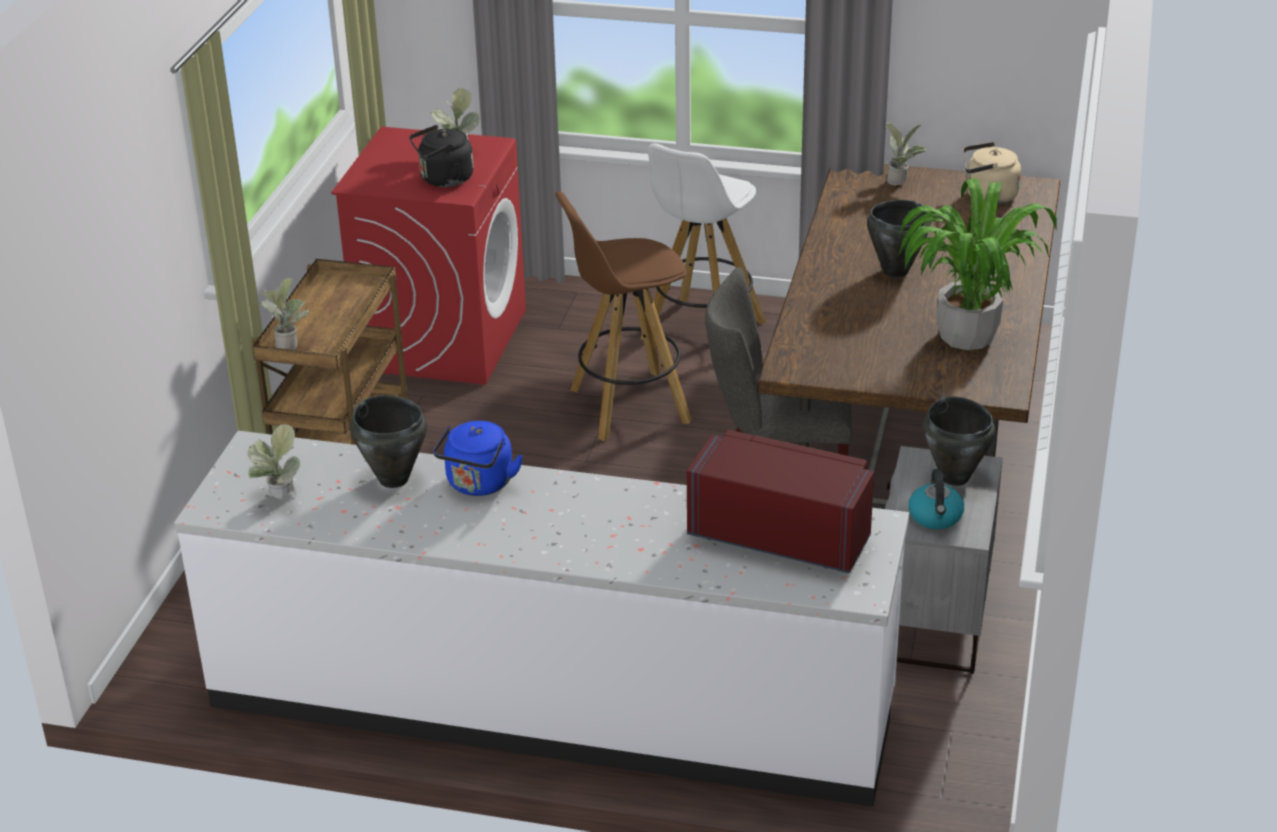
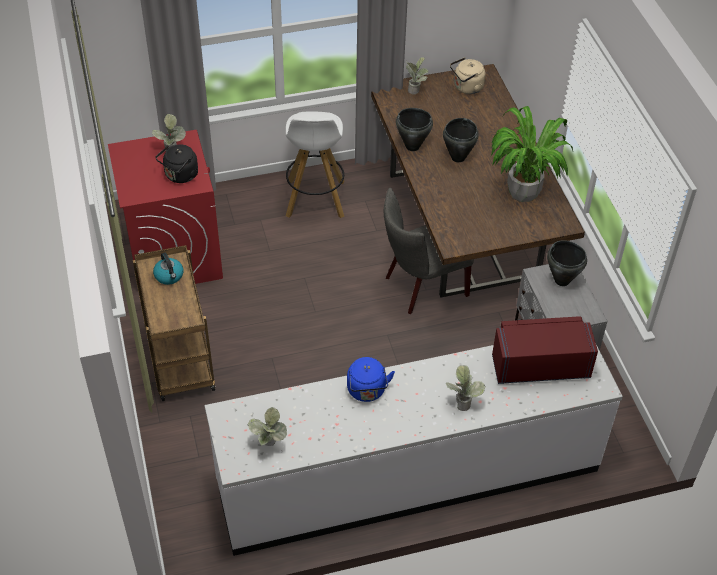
camera: 30 degrees left, 15 degrees up
(289, 344) = (164, 322): potted plant -> potted plant (462, 402)
(394, 479) = (319, 405): black cooking pot -> black cooking pot (412, 146)
(627, 406) = (311, 266): brown stool -> none
(936, 517) = (570, 309): kettle -> kettle (169, 276)

